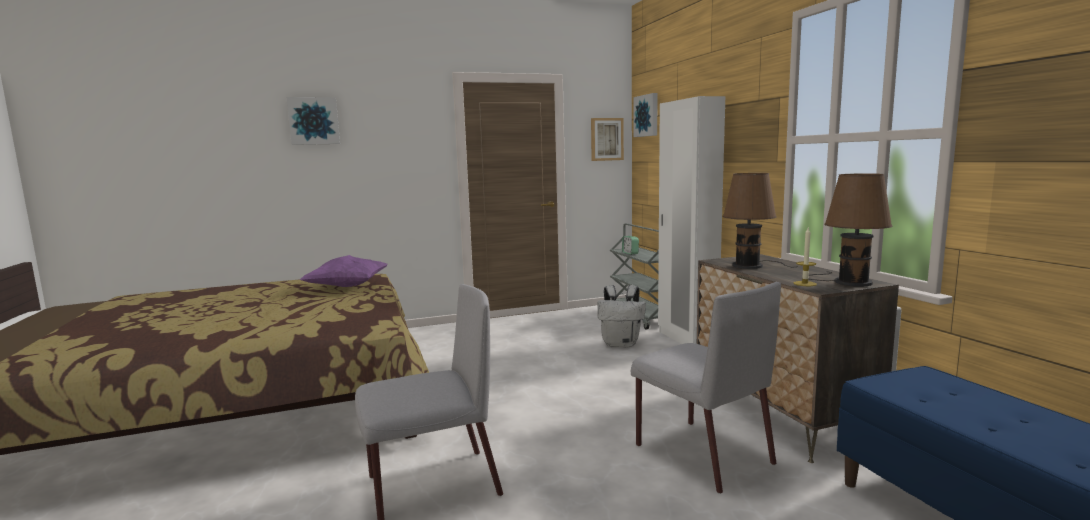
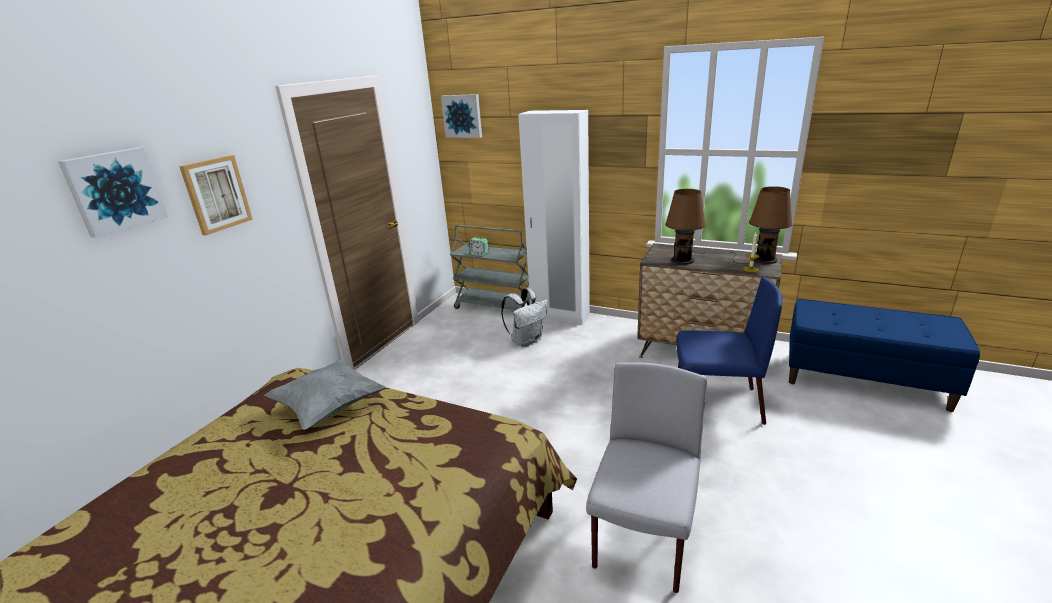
camera: 45 degrees left, 15 degrees up
(347, 287) = (329, 407): purple pillow -> grey pillow
(606, 139) = (420, 142): picture -> picture (216, 194)
(701, 453) = (716, 404): grey chair -> blue chair

